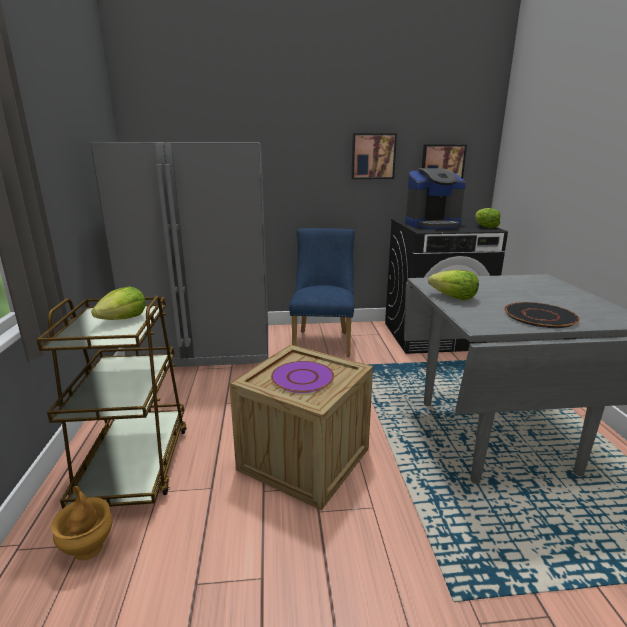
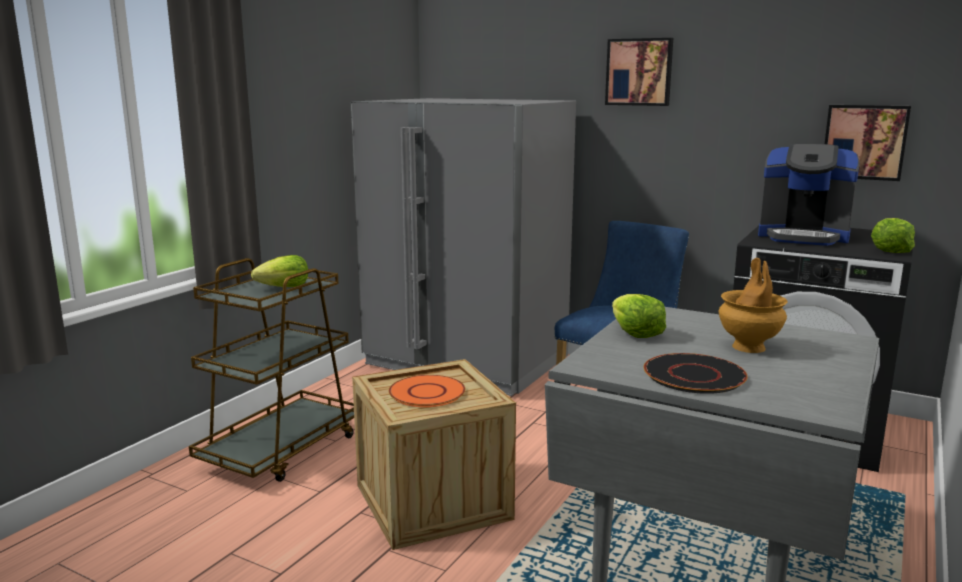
camera: 35 degrees right, 5 degrees down
(89, 549) = (189, 496): brown vase -> brown vase (749, 347)
(302, 377) = (427, 392): purple plate -> orange plate
(373, 156) = (740, 121): picture -> picture (639, 72)

